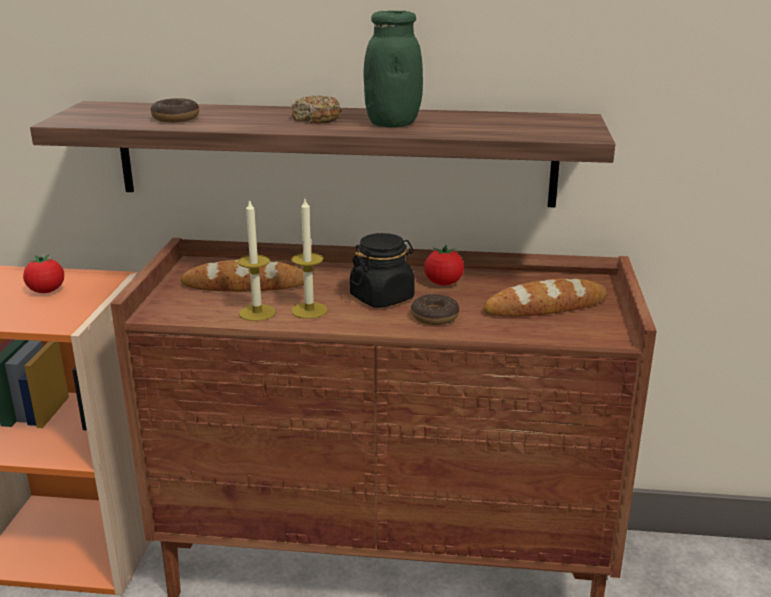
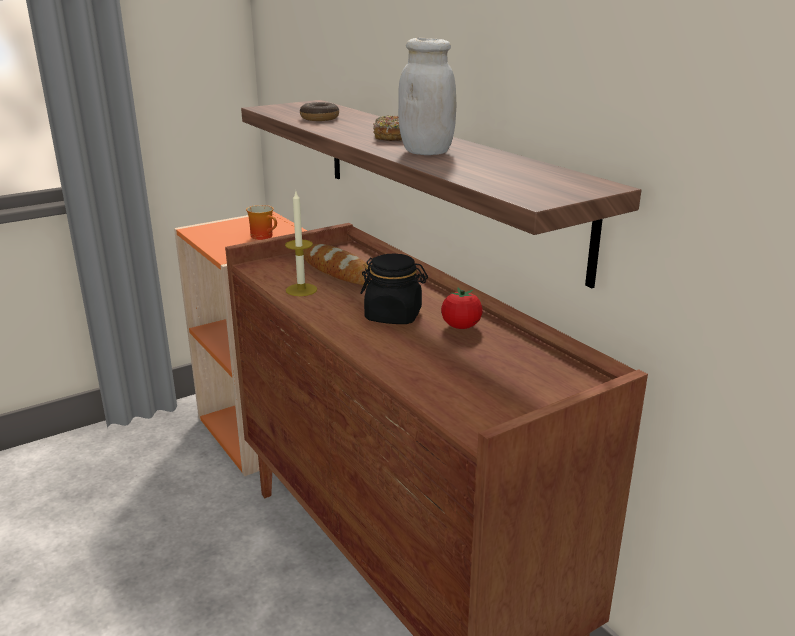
camera: 50 degrees right, 0 degrees up
(46, 291) = (265, 236): tomato -> mug
(309, 310) = (331, 302): candle -> none
(392, 123) = (426, 152): green jar -> white jar
(434, 317) = (392, 345): donut -> none
(545, 306) = (492, 381): bread -> none

